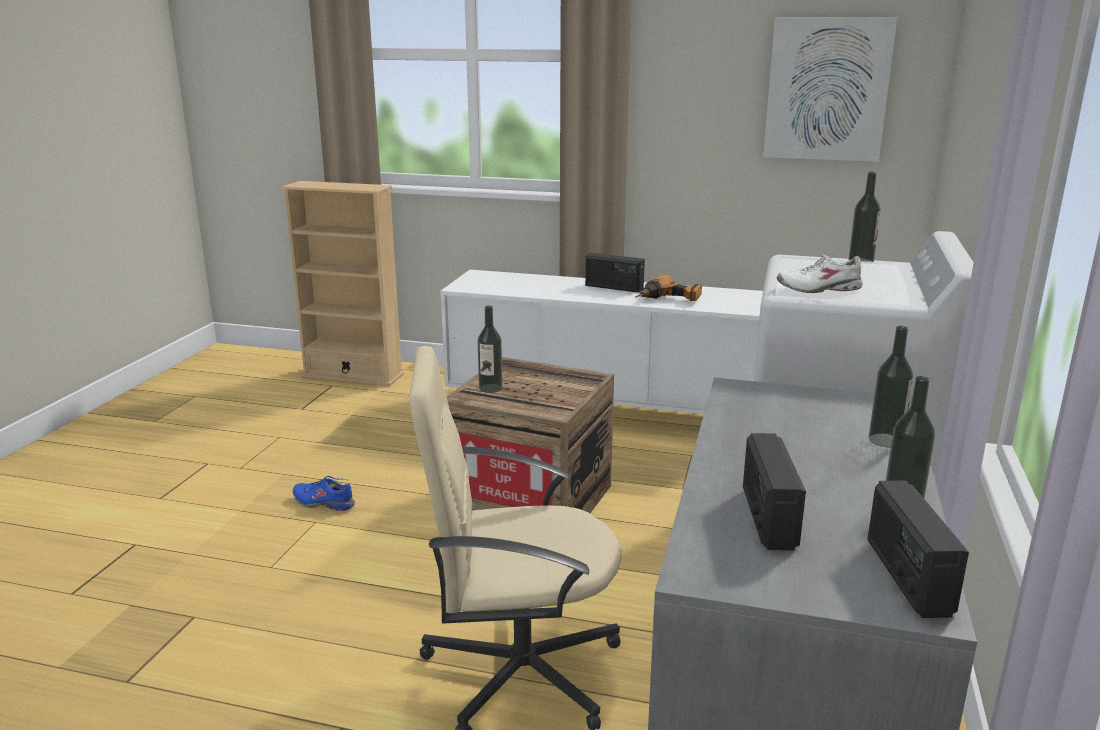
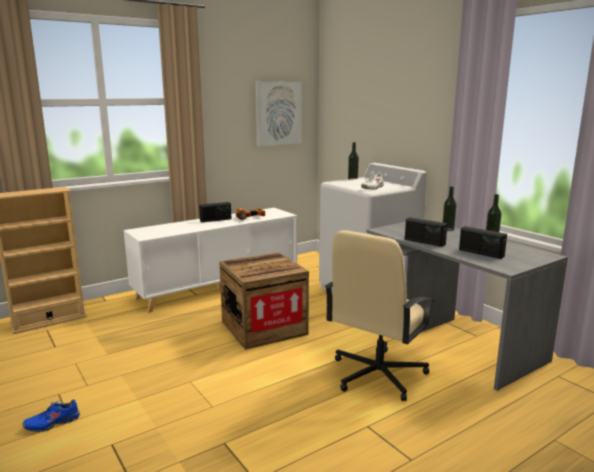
camera: 50 degrees left, 5 degrees down
(324, 503) = (175, 373): blue shoe -> blue shoe (52, 423)
(490, 388) = (250, 271): bottle -> none
(907, 576) = (531, 252): radio -> radio (424, 242)

